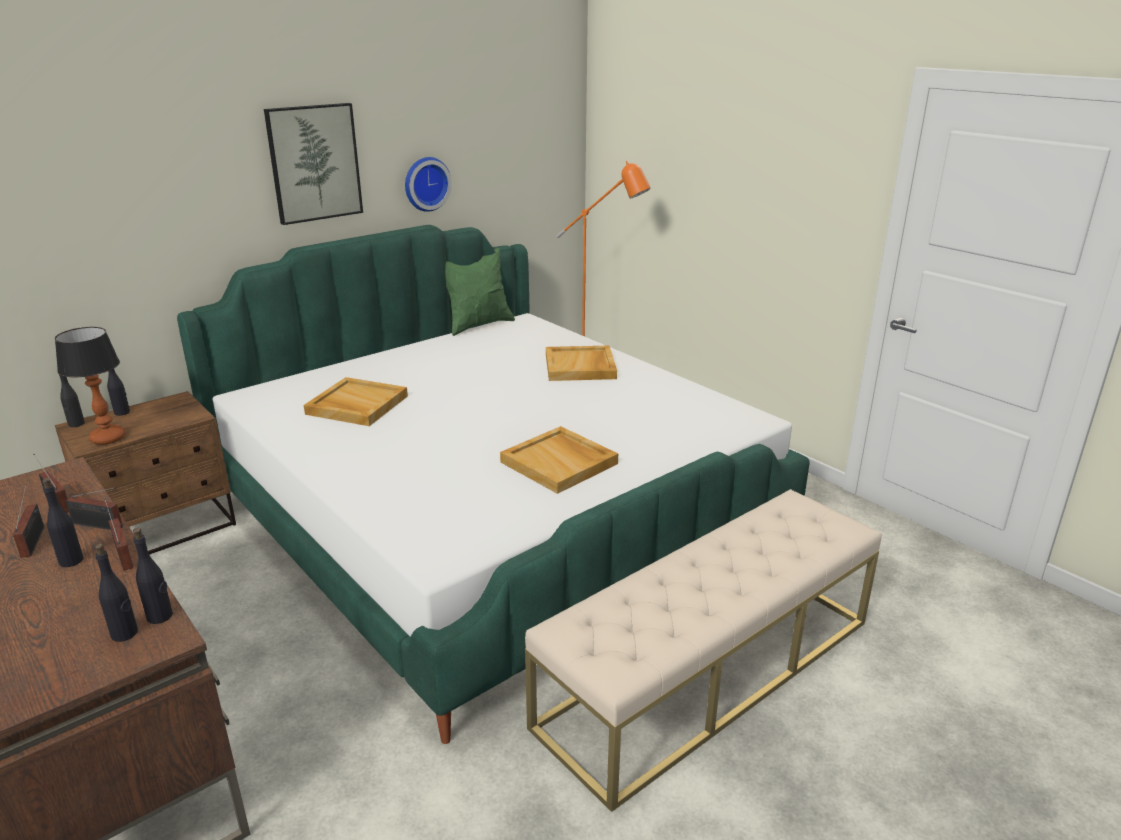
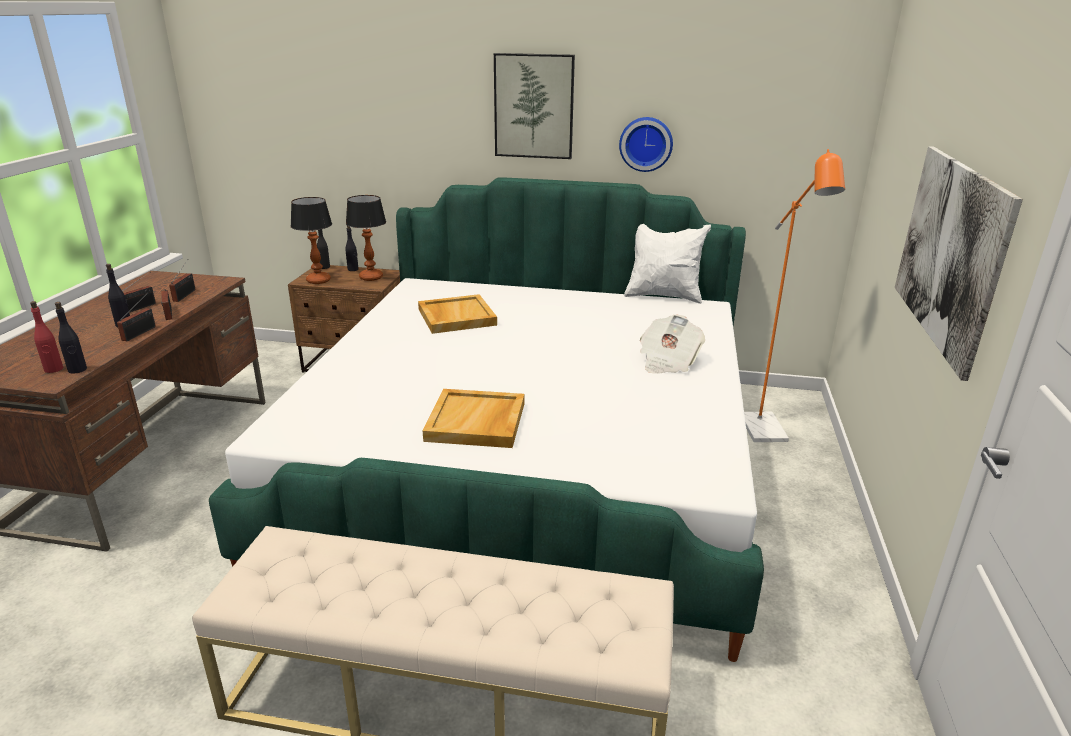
camera: 50 degrees right, 0 degrees up
(125, 633) = (53, 369): black bottle -> red bottle
(167, 411) = (370, 277): none -> table lamp
(478, 325) = (663, 296): green pillow -> white pillow
(580, 367) = (668, 361): beige tray -> newspaper
(769, 216) = (949, 252): none -> picture

